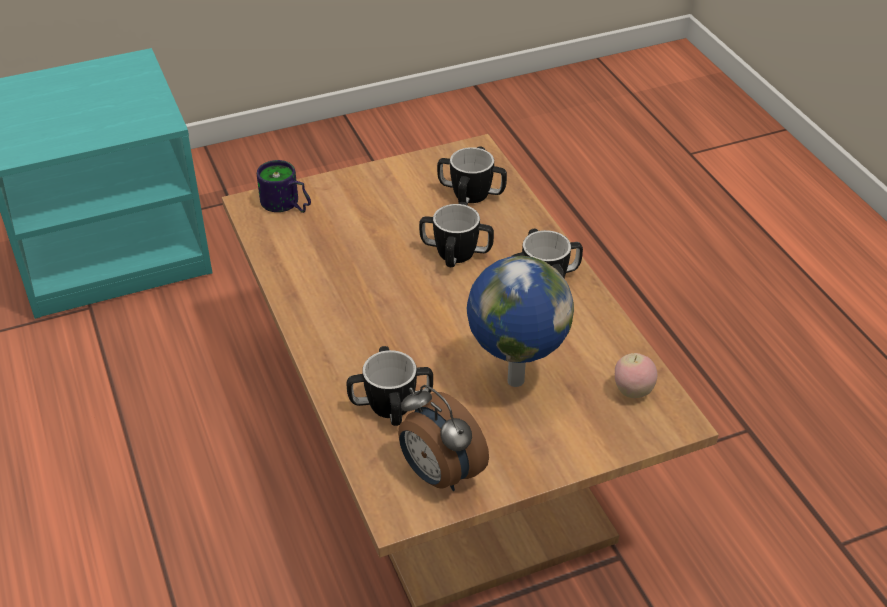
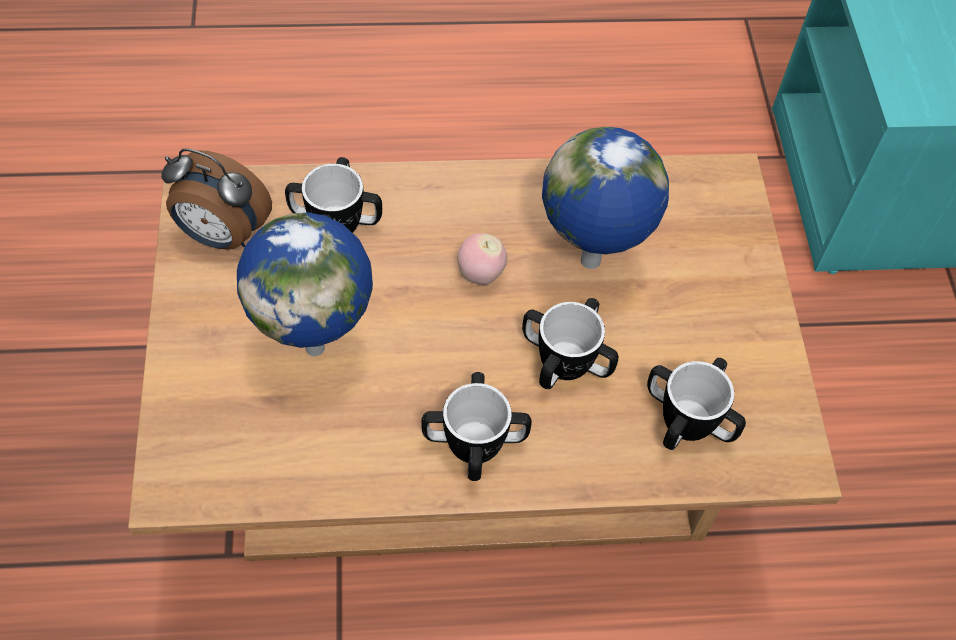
camera: 105 degrees right, 15 degrees up
(285, 206) = (718, 209): mug -> none
(365, 257) = (591, 263): none -> globe
(439, 474) = (222, 235): alarm clock -> alarm clock turned 135 degrees counterclockwise
(632, 391) = (238, 462): apple -> apple (480, 274)

